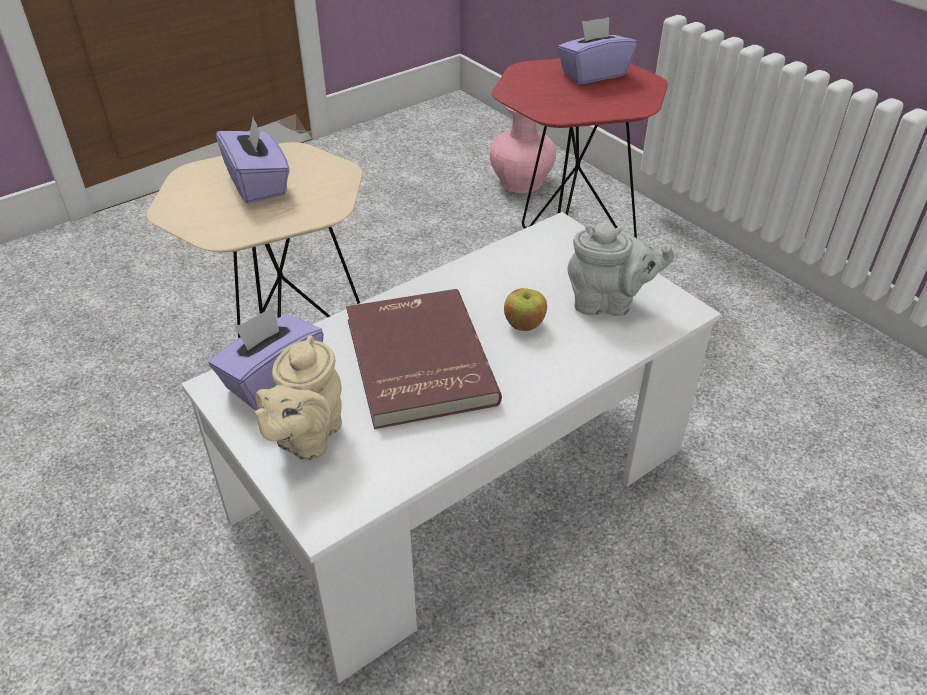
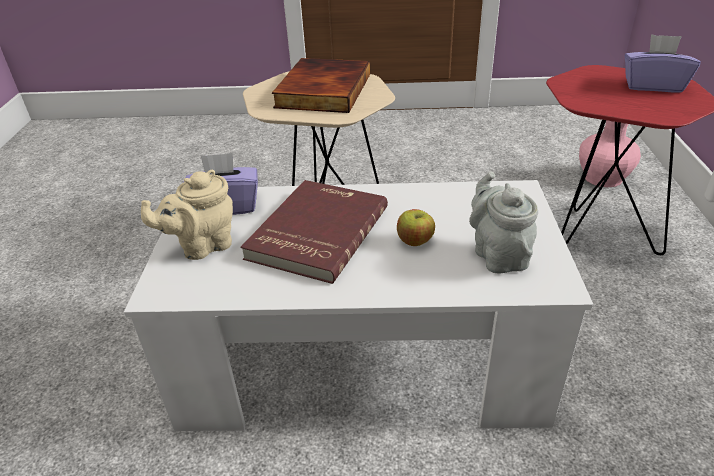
camera: 40 degrees right, 5 degrees down
(258, 184) = (322, 90): purple tissue box -> book
(608, 303) = (498, 254): grey teapot -> grey teapot turned 150 degrees counterclockwise

